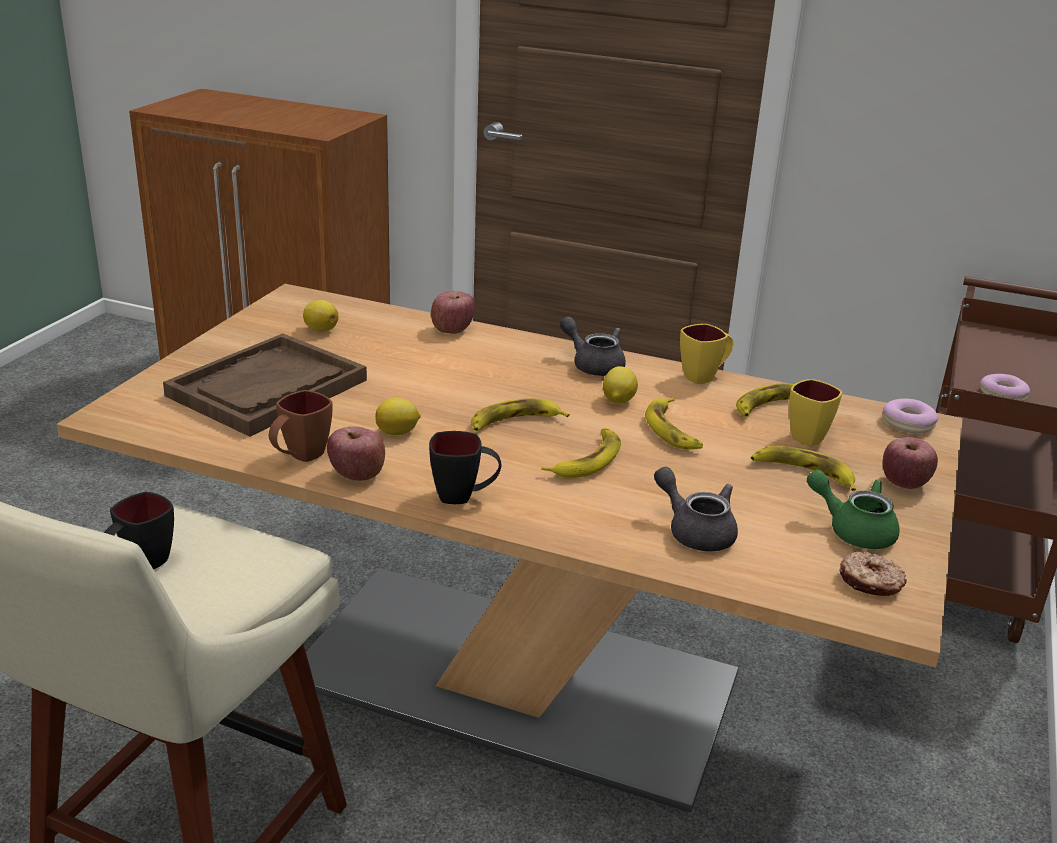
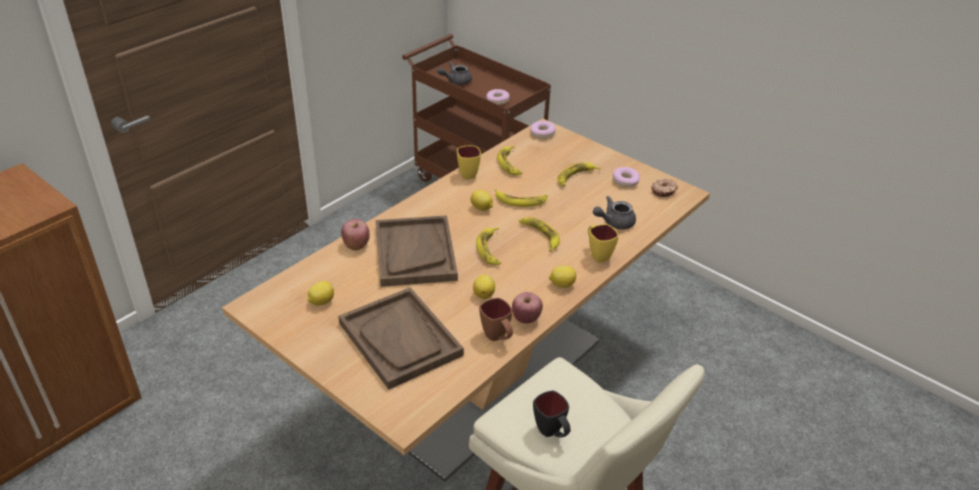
camera: 70 degrees left, 10 degrees up
(463, 369) = (415, 253): none -> brown tray
(464, 496) = (561, 284): black mug -> lemon
(593, 364) = (434, 204): grey teapot -> grey teapot (456, 81)
(812, 436) = (543, 163): yellow mug -> yellow mug (597, 254)
(853, 530) = (625, 181): green teapot -> donut
(904, 484) = (593, 155): apple -> none

